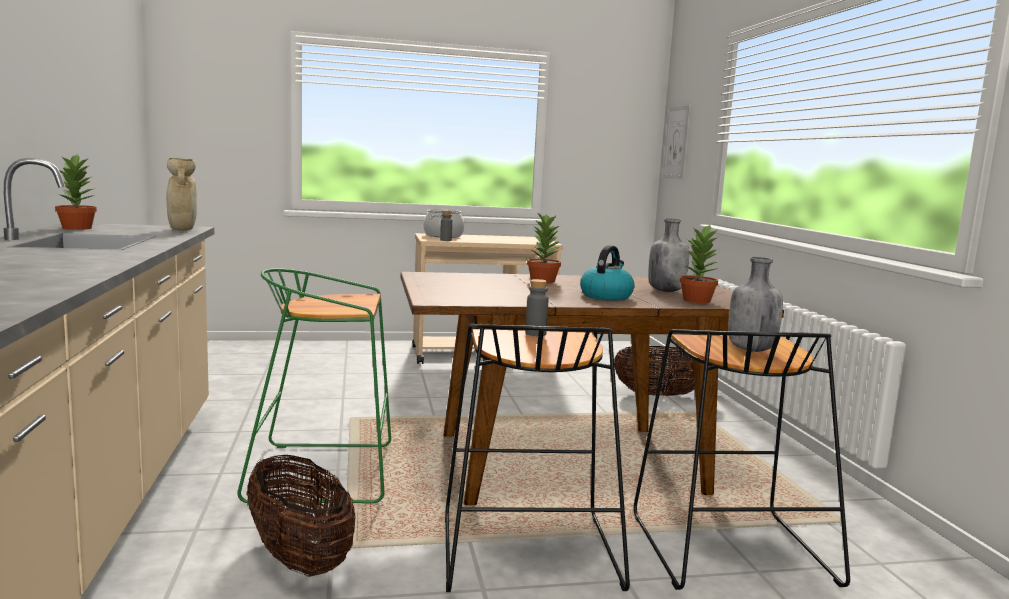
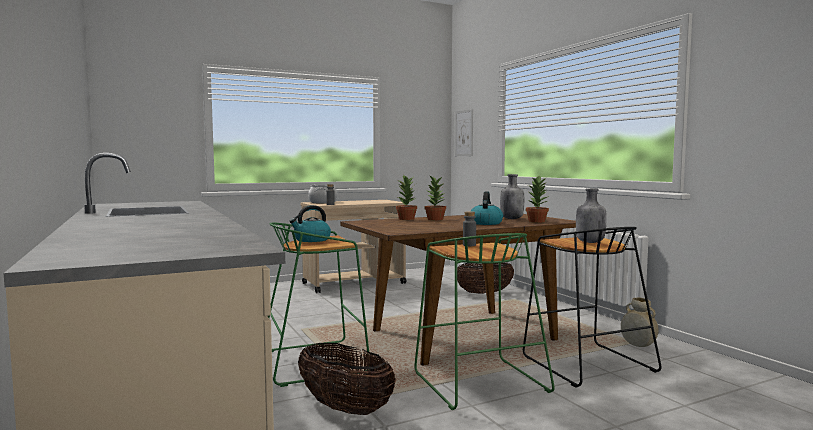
camera: 15 degrees left, 5 degrees down
(78, 228) = (111, 206): potted plant -> potted plant (406, 219)
(182, 230) = (188, 203): beige vase -> beige vase (637, 346)
(329, 298) = (311, 240): none -> kettle
(525, 549) = (478, 382): black stool -> green stool

